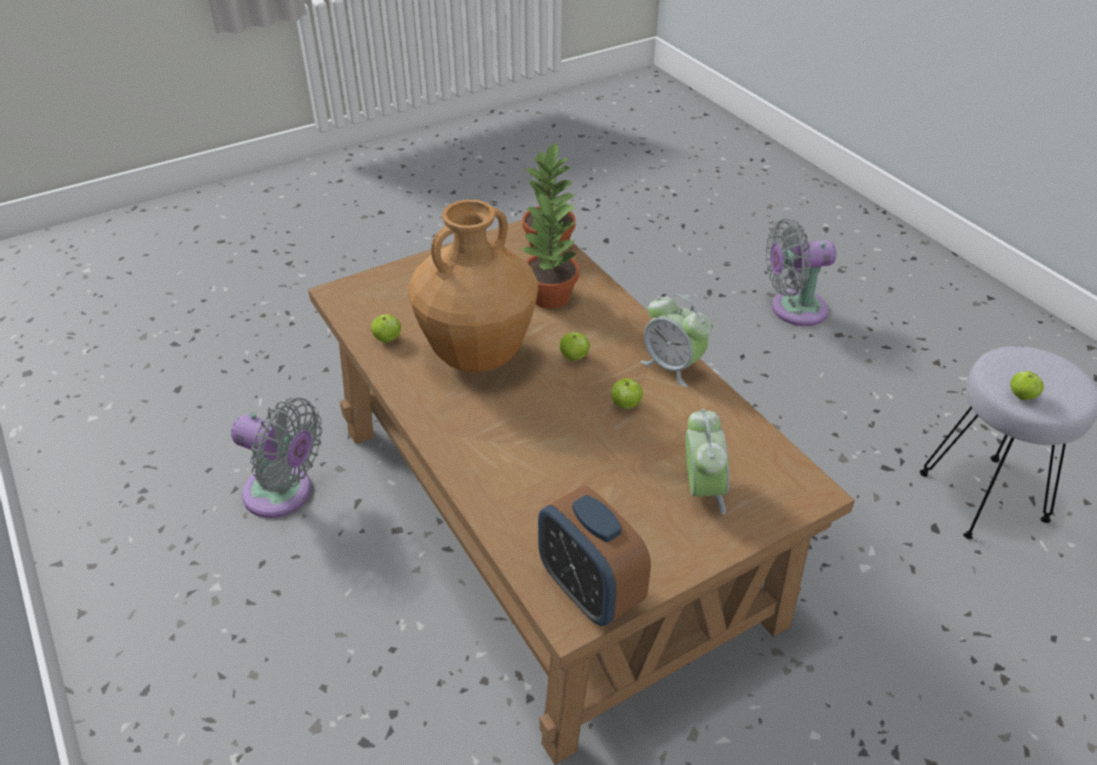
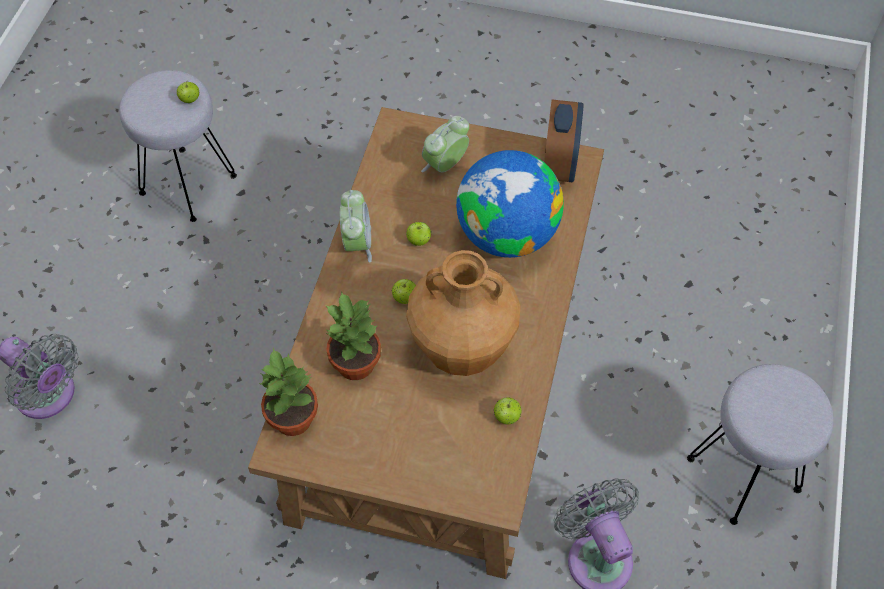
camera: 135 degrees left, 15 degrees up
(176, 660) = (744, 473): none -> grey stool
(553, 469) = (506, 234): none -> globe

